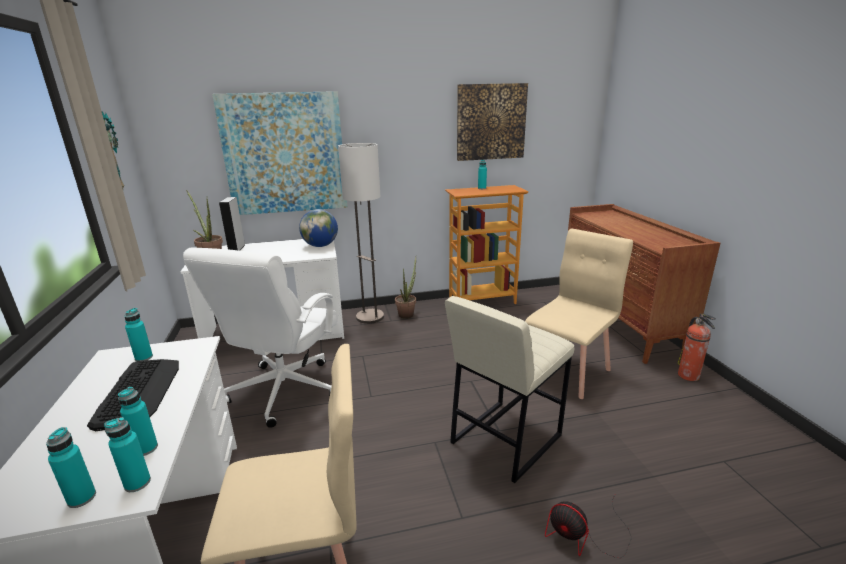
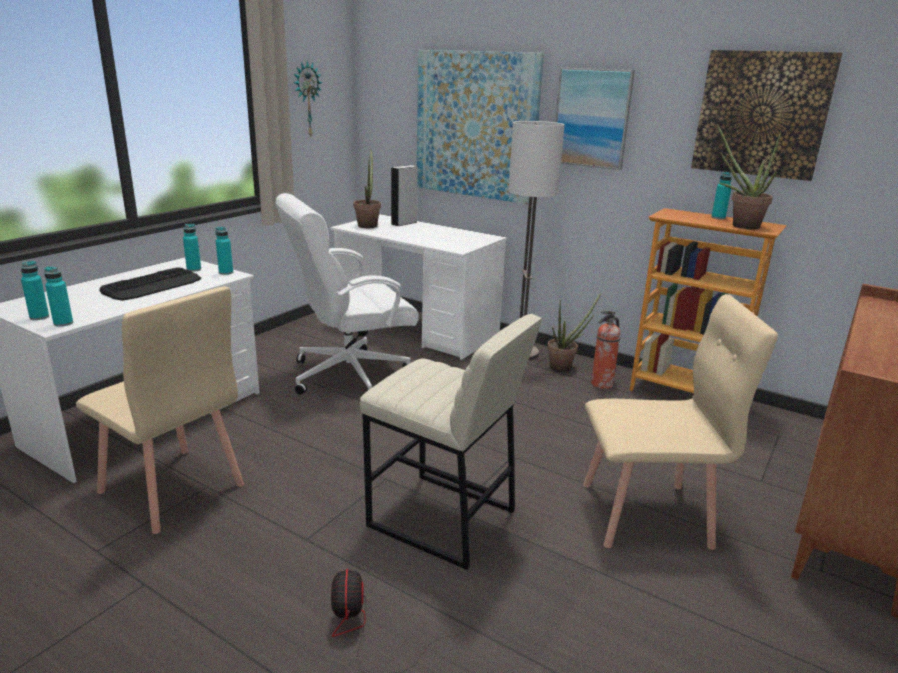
camera: 45 degrees right, 0 degrees up
(146, 448) = (97, 311): turquoise bottle -> turquoise bottle (226, 272)
(320, 246) = (473, 241): globe -> none
(384, 136) = (592, 118): none -> picture
(501, 190) = (739, 225): none -> potted plant
(504, 440) = (445, 519): beige chair -> beige chair turned 150 degrees counterclockwise
(689, 376) = (842, 636): fire extinguisher -> fire extinguisher (601, 384)

